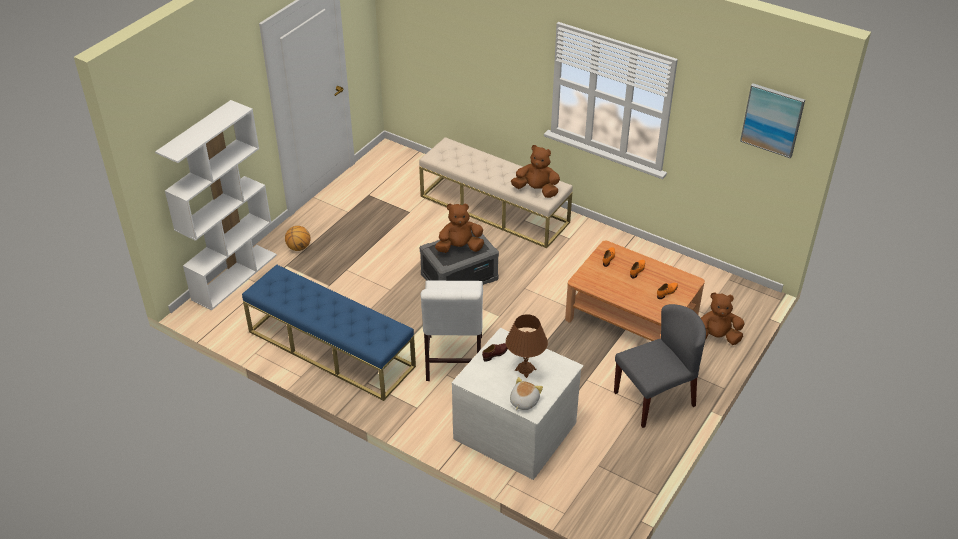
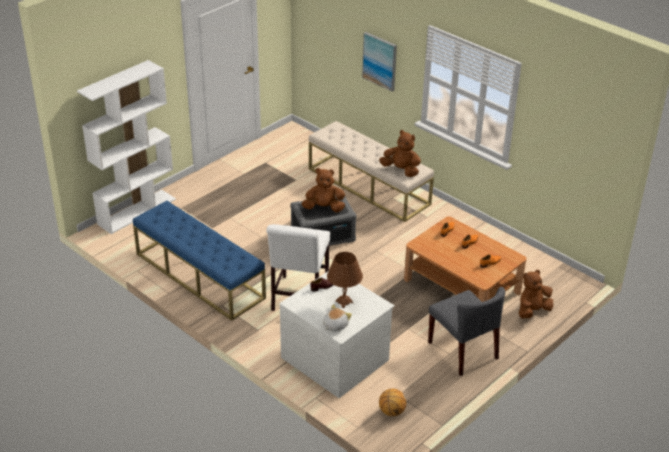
camera: 10 degrees right, 5 degrees down
(298, 248) = (195, 196): basketball -> basketball (391, 412)
(654, 398) = (463, 351): grey chair -> grey chair turned 75 degrees clockwise
(716, 337) = (532, 311): brown plush toy -> brown plush toy turned 45 degrees counterclockwise
(772, 120) = (595, 121): picture -> picture (380, 61)

